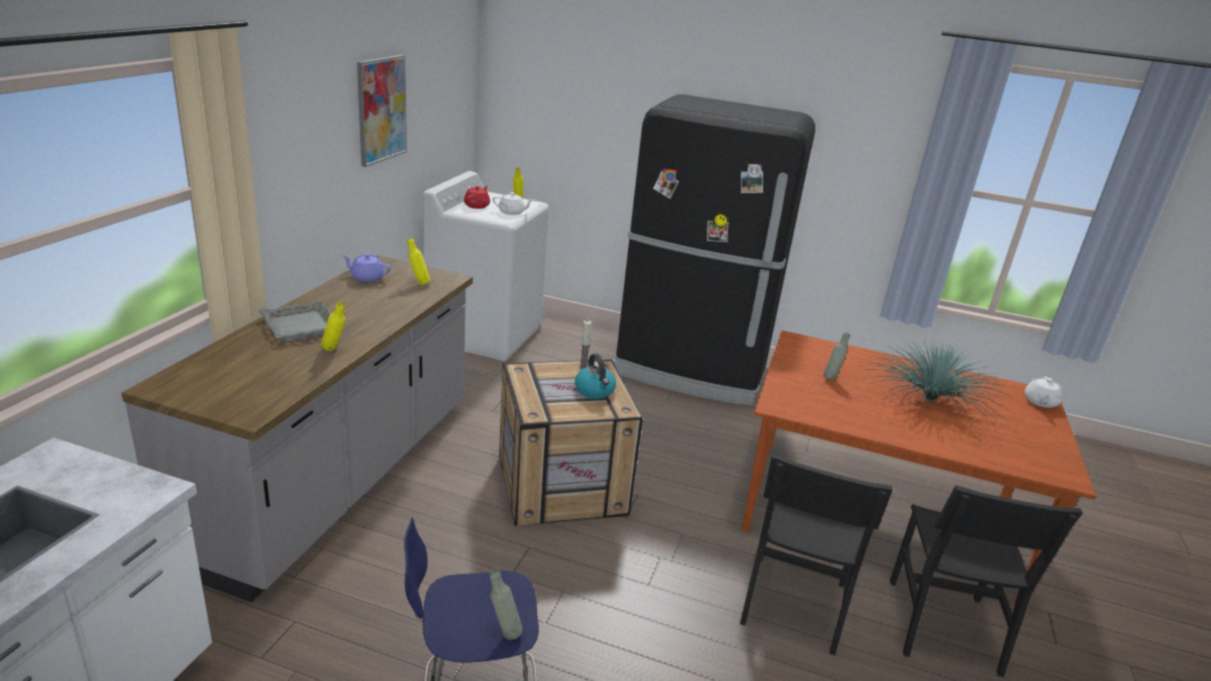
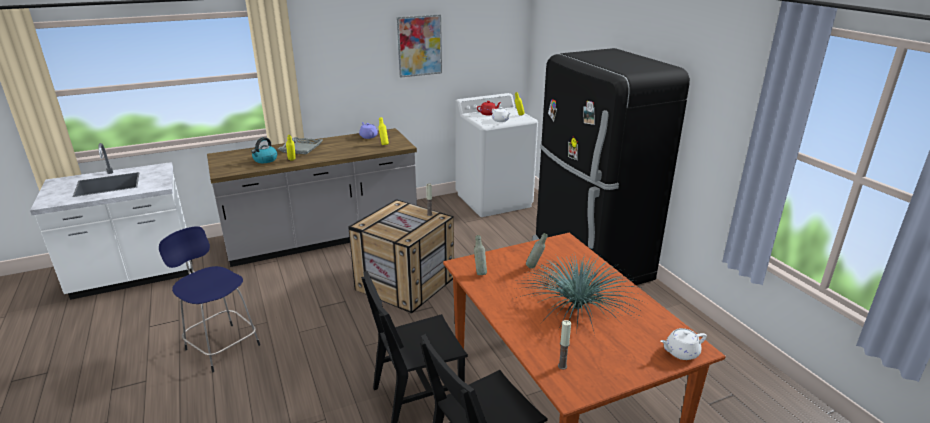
camera: 50 degrees right, 0 degrees up
(504, 632) = (199, 293): grey bottle -> grey bottle (480, 272)
(595, 391) = (411, 226): kettle -> kettle (265, 160)
(1022, 457) = (562, 366): none -> candle

